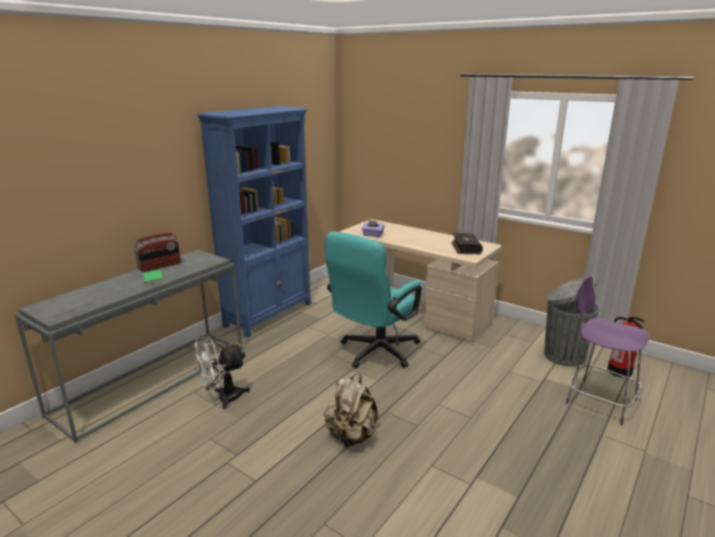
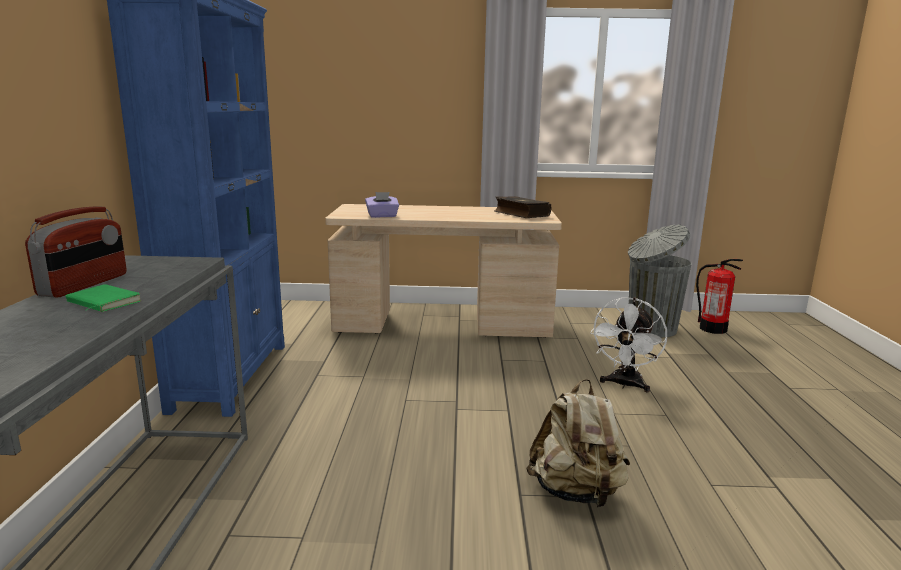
camera: 35 degrees left, 5 degrees down
(223, 398) = (303, 522): white fan -> white fan (624, 385)
(374, 353) = (458, 381): turquoise office chair -> none
(598, 400) = (738, 358): purple stool -> none

